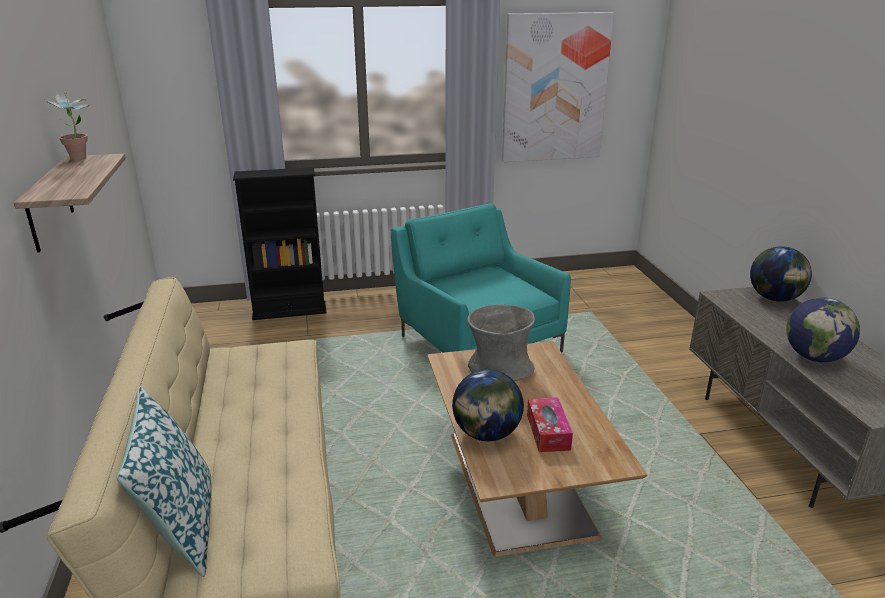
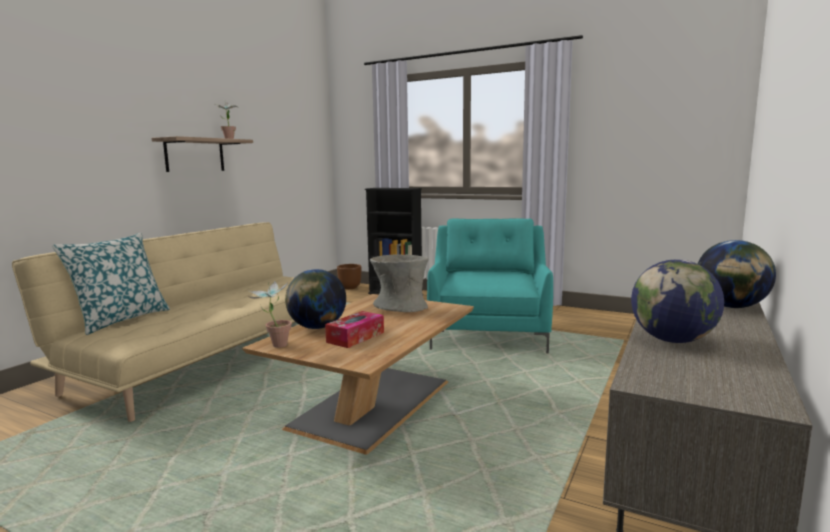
camera: 40 degrees right, 15 degrees down
(207, 315) = (350, 287): none -> brown planter
(503, 479) = (274, 345): none -> potted plant
(554, 88) = (630, 134): picture -> none

